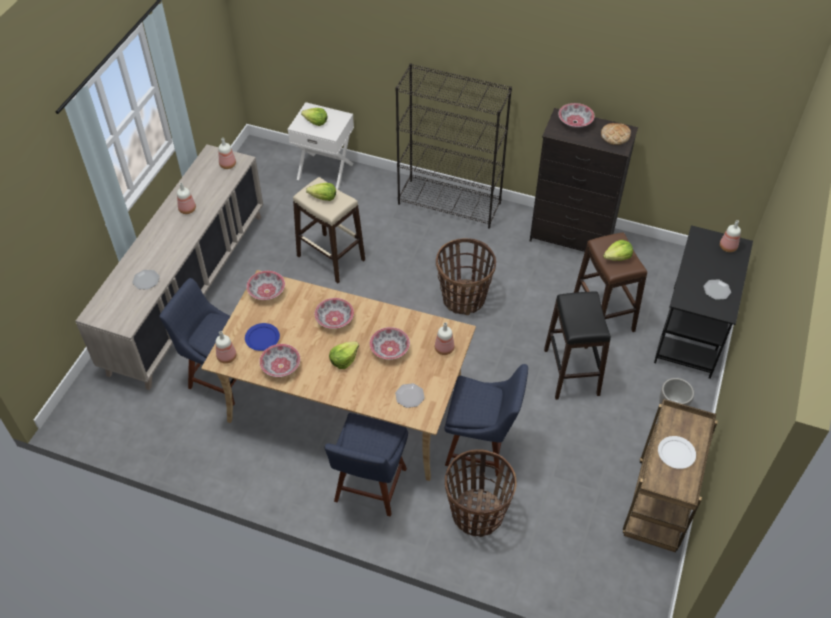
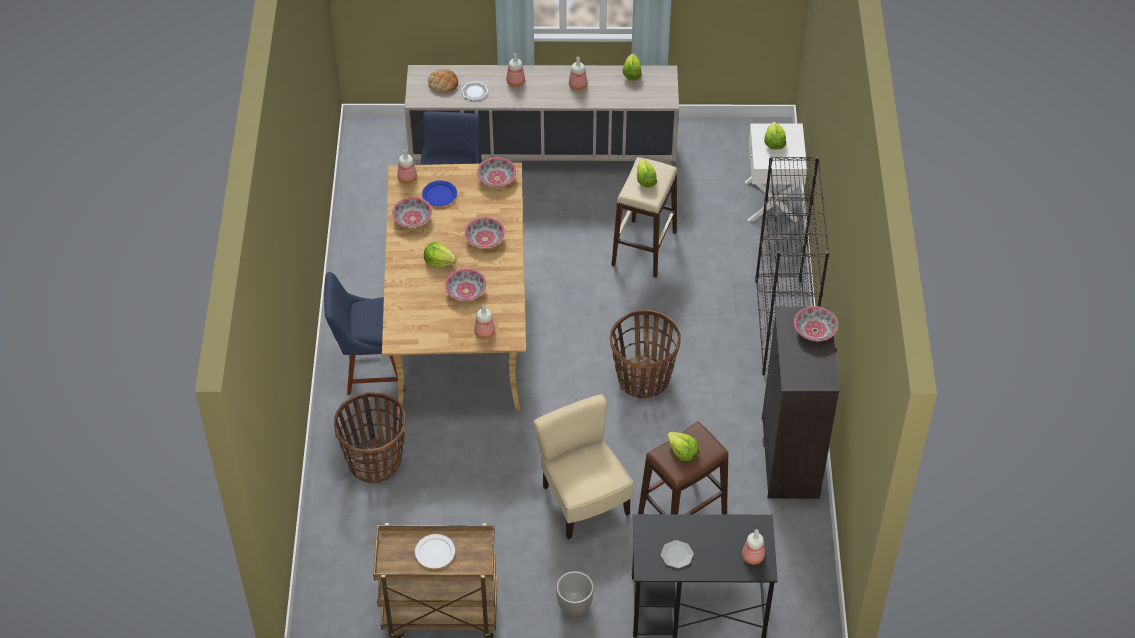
camera: 70 degrees right, 0 degrees up
(197, 172) = (632, 74): none -> lettuce
(228, 165) = (655, 92): bottle -> bottle (515, 82)
(409, 396) = (416, 322): plate -> none
(481, 447) = (453, 445): blue chair -> none
(571, 372) = (584, 501): black stool -> beige chair
(615, 136) = (810, 372): bread -> bread (443, 83)

